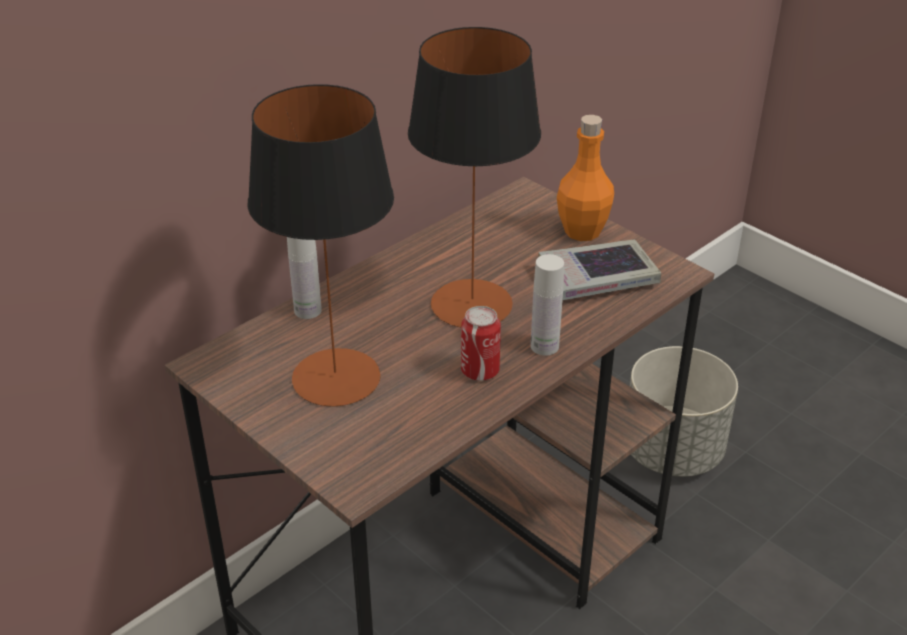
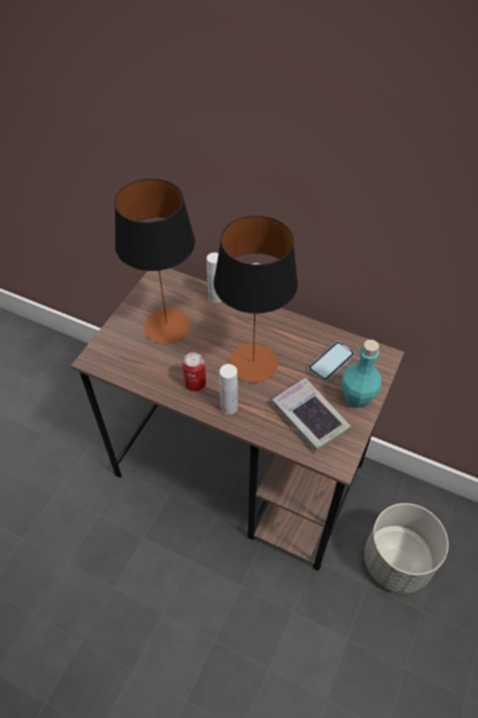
camera: 70 degrees right, 15 degrees up
(510, 235) = (331, 362): none -> phone
(582, 231) = (356, 398): orange bottle -> turquoise bottle

